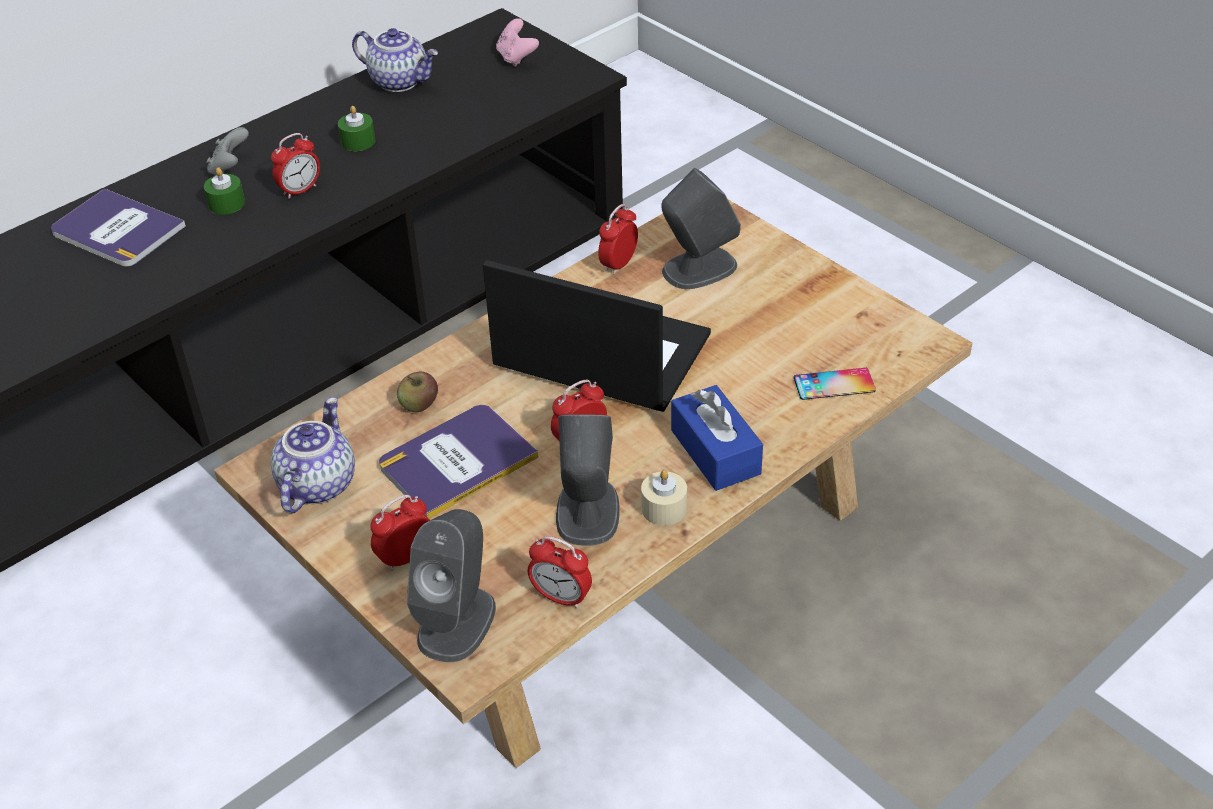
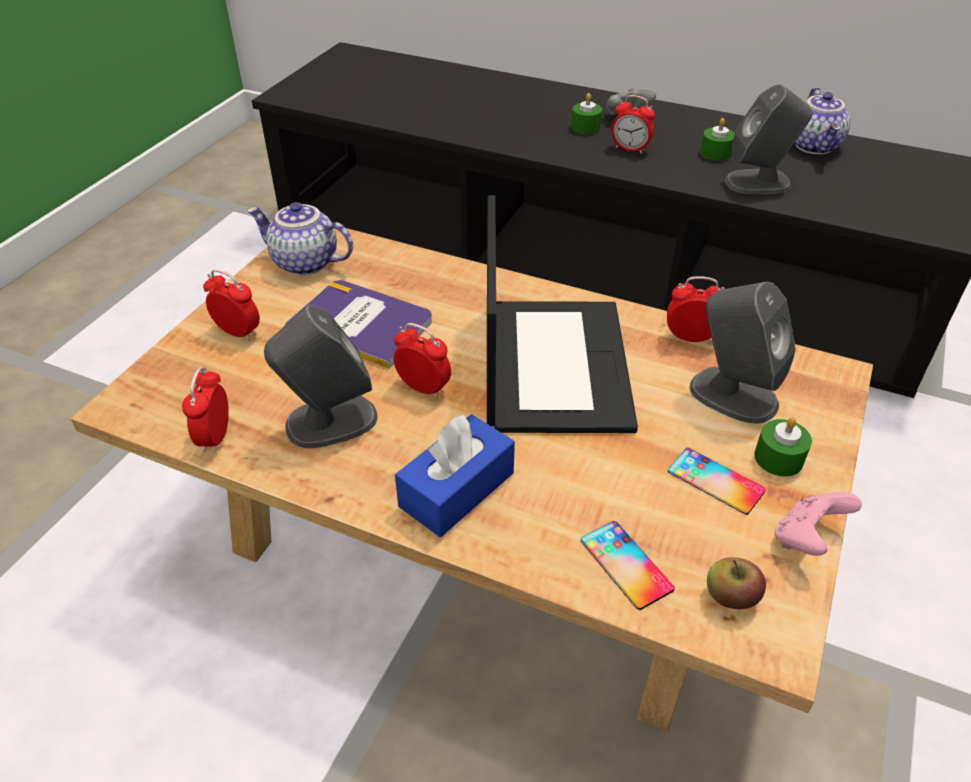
camera: 65 degrees right, 0 degrees up
(117, 230) = (520, 100): book -> none
(316, 484) = (304, 263): teapot -> teapot turned 150 degrees counterclockwise
(419, 405) = (419, 283): apple -> apple (730, 597)
(457, 622) = (171, 383): grey speaker -> grey speaker (759, 182)
(516, 58) = (924, 188): pink game controller -> pink game controller (806, 539)
(664, 508) = (356, 473): beige candle -> none
(776, 273) = (778, 458): none -> green candle
(781, 312) = (715, 481): none -> phone

